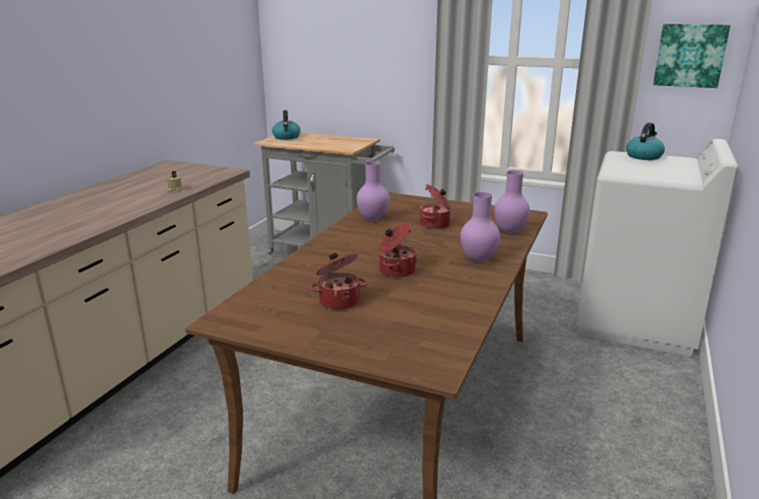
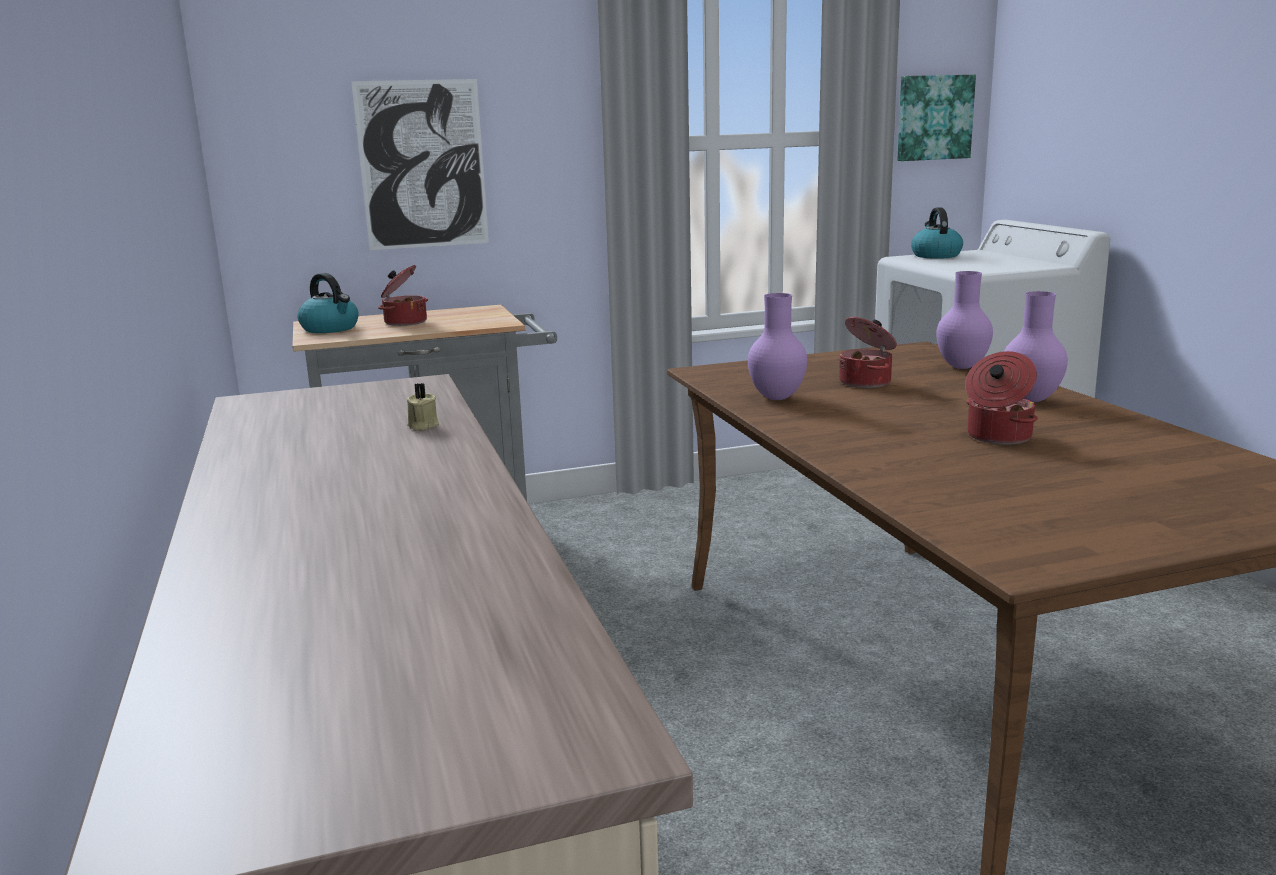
camera: 40 degrees left, 5 degrees down
(339, 301) = (1058, 486): cooking pot -> cooking pot (404, 322)
(350, 60) = (422, 165): none -> picture

